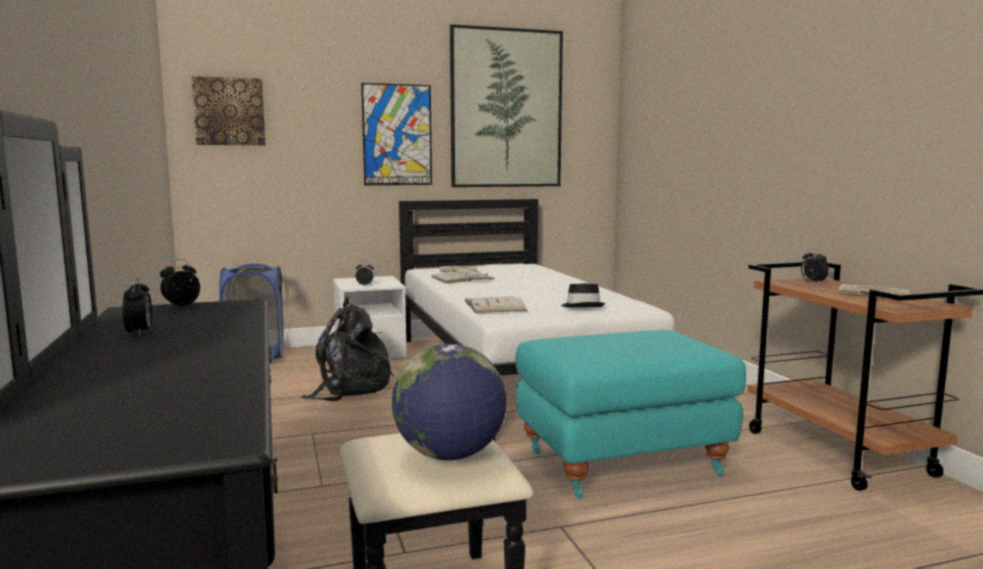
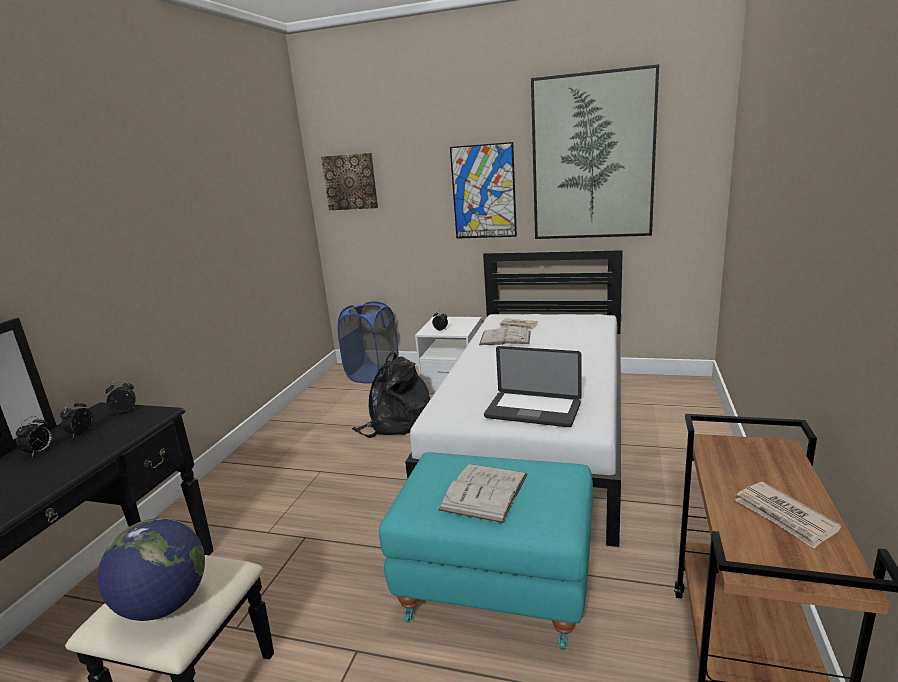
camera: 35 degrees right, 10 degrees up
(494, 305) = (461, 393): white book -> white book (484, 492)
(582, 306) = (532, 411): black hat -> laptop
(812, 282) = (757, 457): alarm clock -> alarm clock (81, 434)

